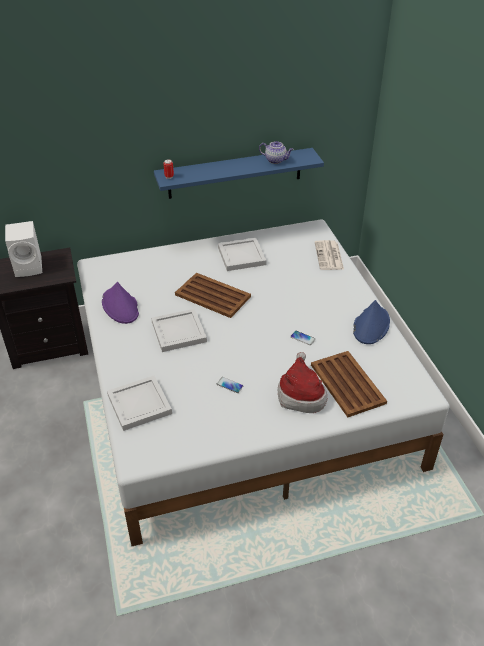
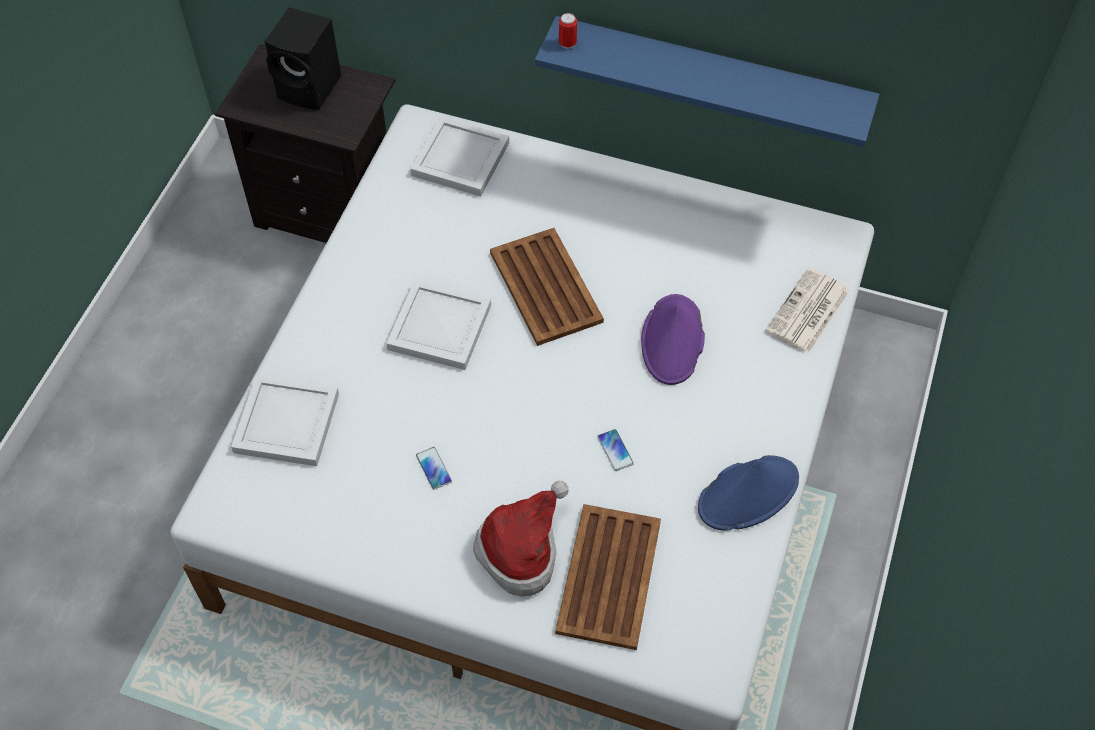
camera: 35 degrees right, 15 degrees up
(30, 266) = (311, 88): white speaker -> black speaker
(120, 306) = (394, 230): purple hat -> purple hat (672, 341)
(242, 256) = (659, 233): white tray -> white tray (461, 160)
(276, 160) = (782, 93): teapot -> none

